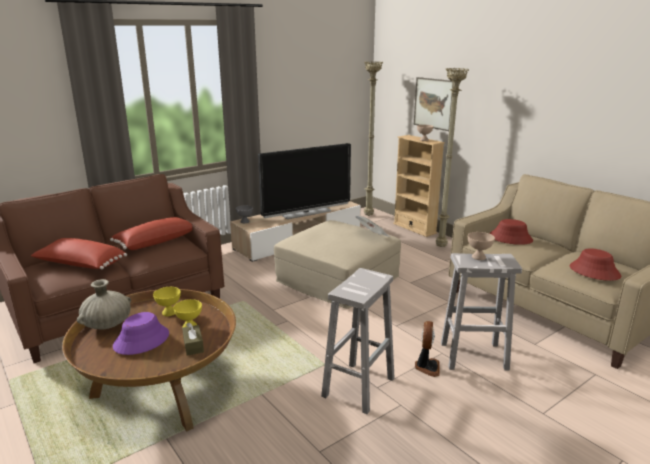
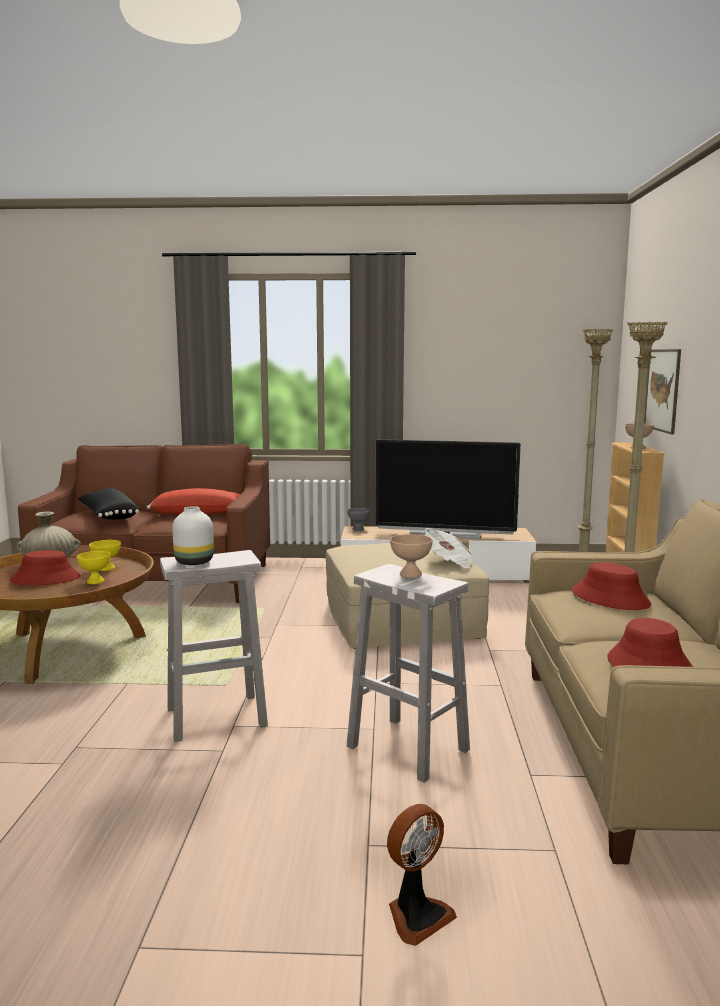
camera: 40 degrees right, 10 degrees down
(80, 265) = (108, 516): red pillow -> black pillow
(141, 340) = (45, 579): purple hat -> red hat
(193, 345) = (66, 593): brown tissue box -> none
(360, 289) = (195, 562): none -> white vase
(426, 367) = (325, 733): fan -> fan (417, 915)

